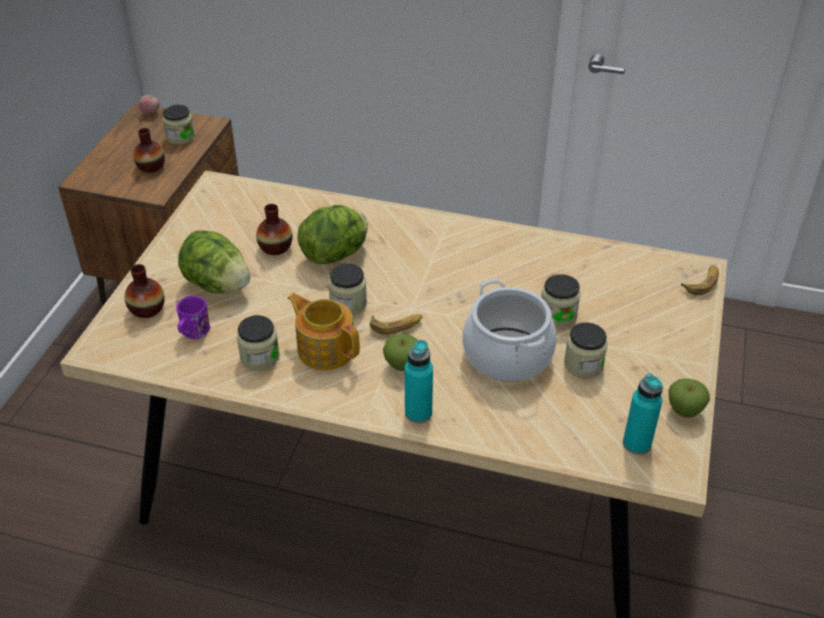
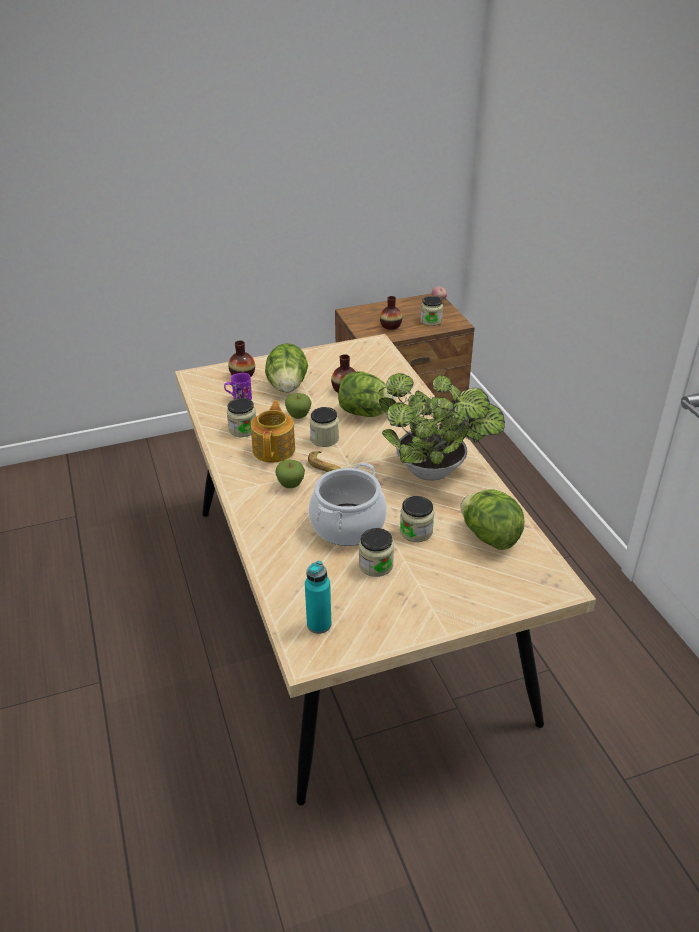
camera: 55 degrees right, 5 degrees down
(418, 413) = (254, 510): turquoise bottle -> none
(481, 258) = (435, 472): none -> potted plant
(604, 274) = (489, 536): none -> lettuce
(684, 411) = (379, 638): apple -> apple (298, 416)
(702, 283) = (545, 594): banana -> none

